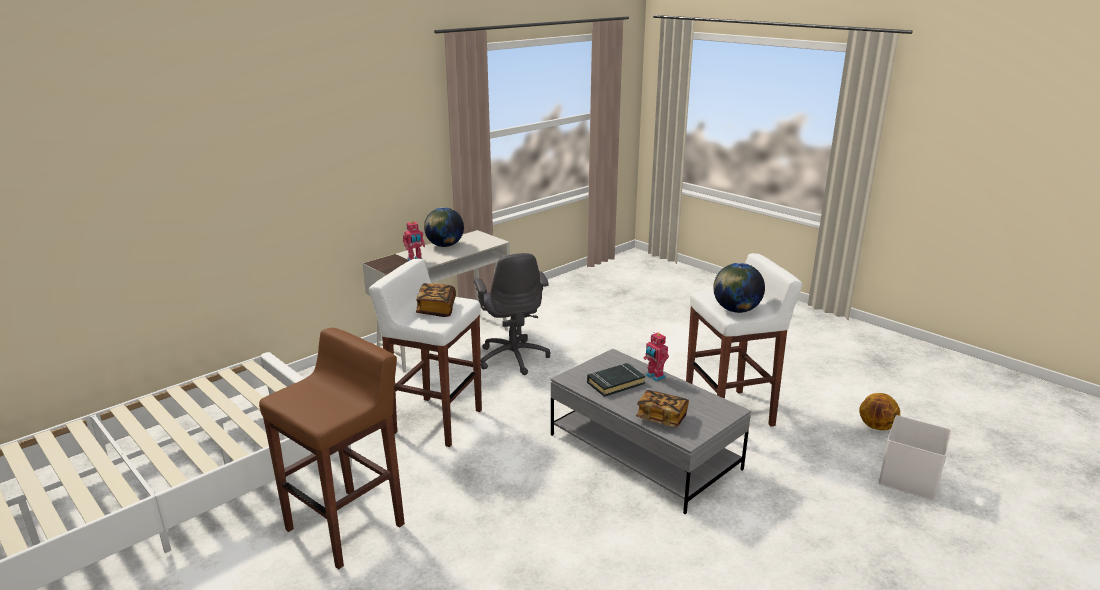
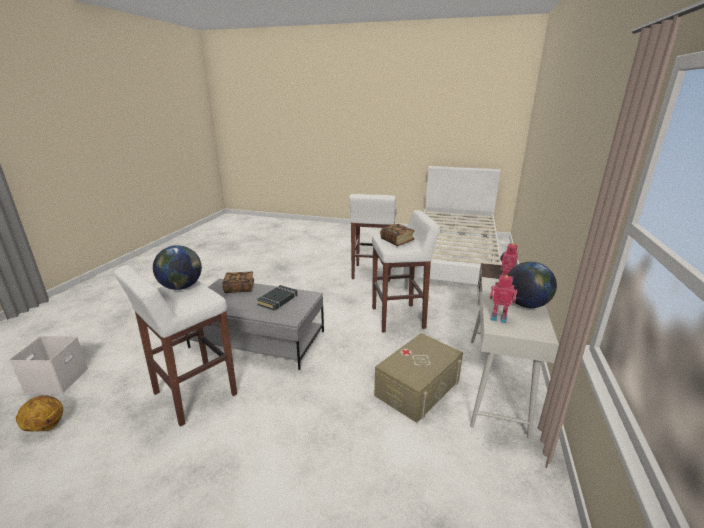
camera: 150 degrees right, 0 degrees up
(347, 526) = (372, 273): brown stool -> white stool
(513, 357) = (417, 387): grey office chair -> beige storage box
(654, 377) = (252, 311): toy robot -> toy robot (499, 317)

